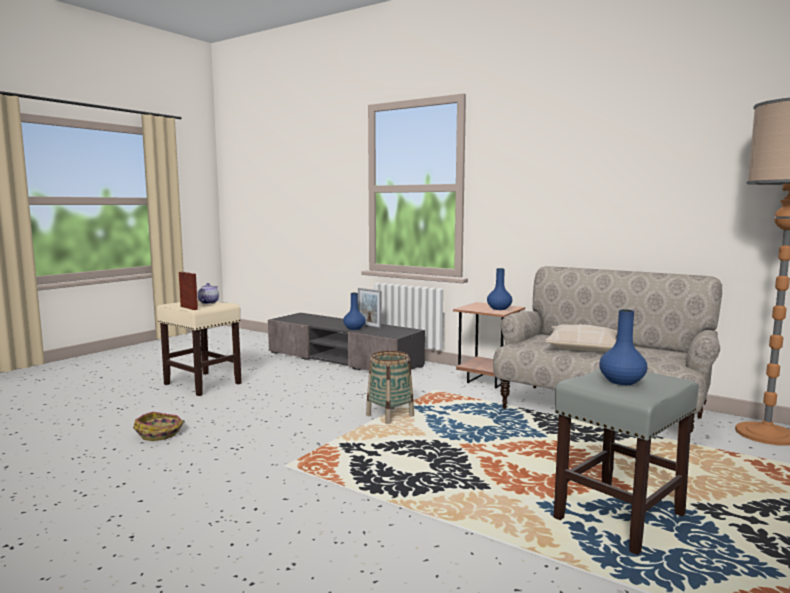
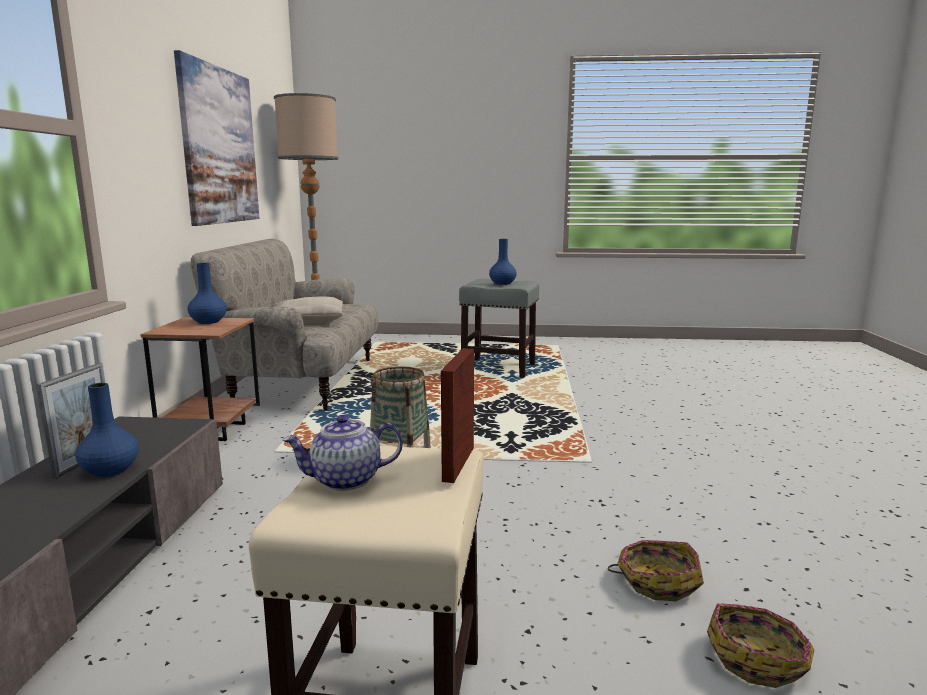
camera: 120 degrees left, 5 degrees up
(97, 432) = (757, 658): none -> basket
(631, 182) = (219, 146): none -> picture

